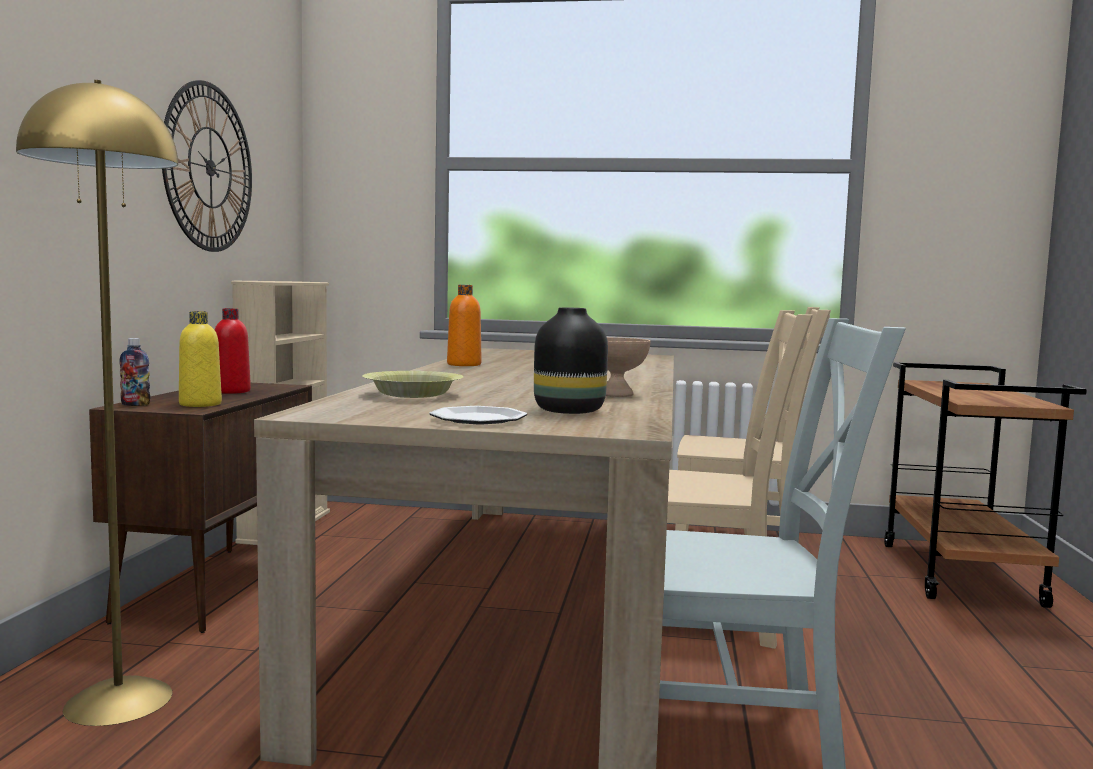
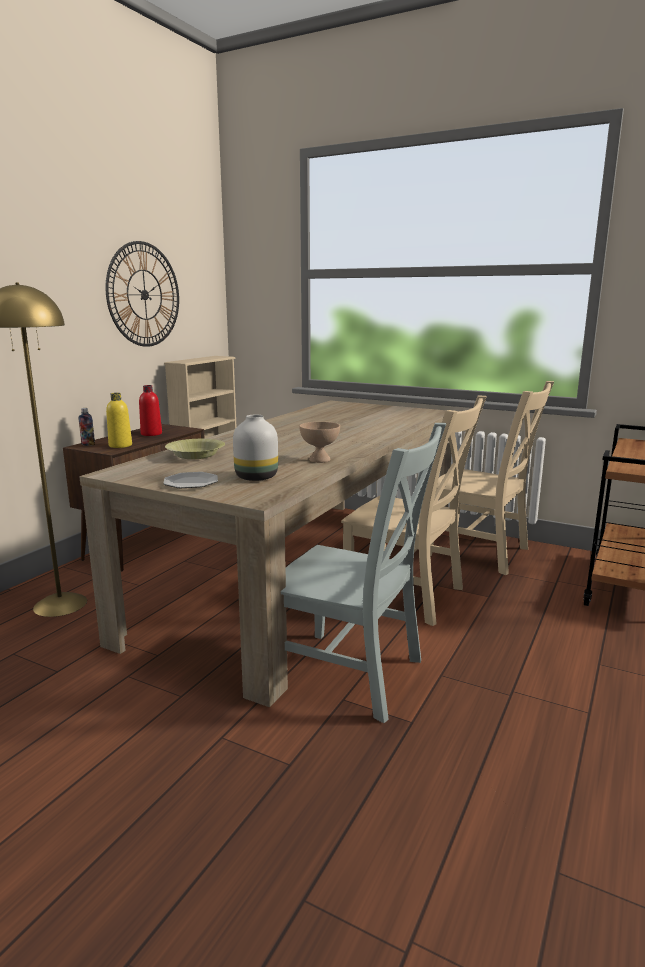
camera: 20 degrees right, 10 degrees up
(464, 364) = (282, 422): orange bottle -> none
(570, 411) = (257, 477): black vase -> white vase

